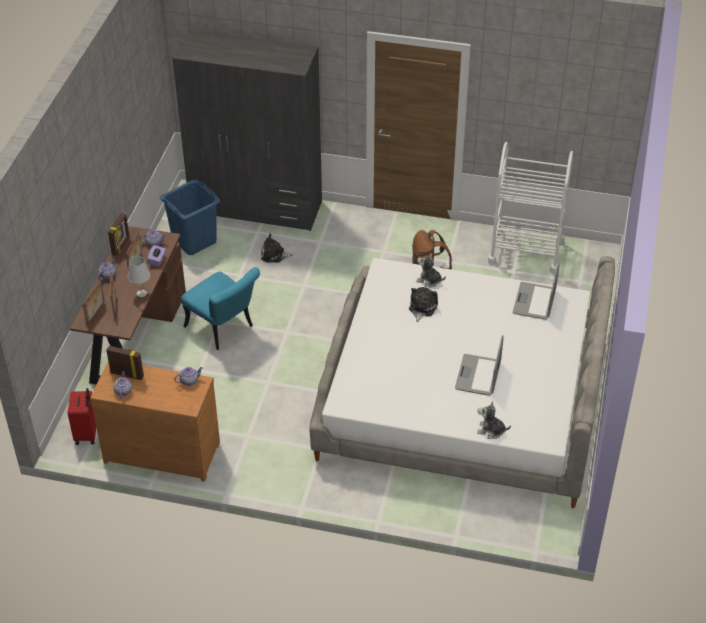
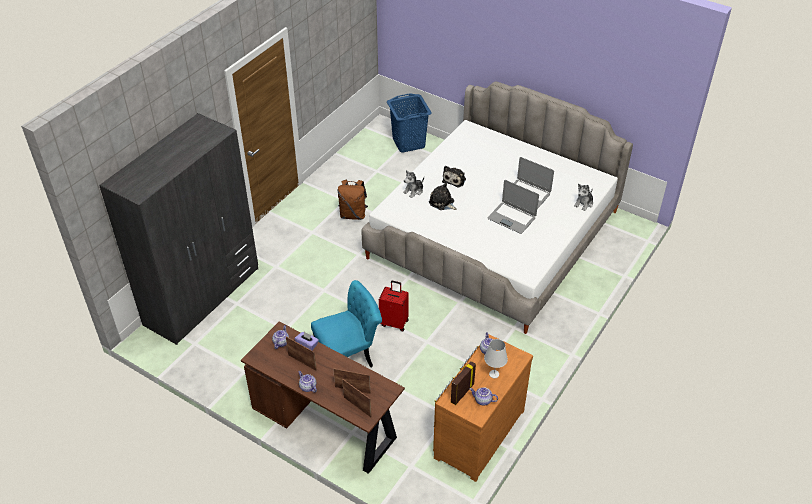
camera: 70 degrees left, 0 degrees up
(87, 434) = (434, 488): red suitcase -> red suitcase (394, 322)
(121, 246) = (270, 368): picture frame -> none
(141, 293) = (347, 366): white table lamp -> white table lamp (494, 374)
(195, 241) = (220, 350): blue laundry basket -> blue laundry basket (409, 143)
(274, 255) = (274, 299): plush toy -> plush toy (455, 179)
(526, 251) = (359, 158): white cart -> none
(535, 301) = (464, 146): laptop -> laptop (511, 218)

